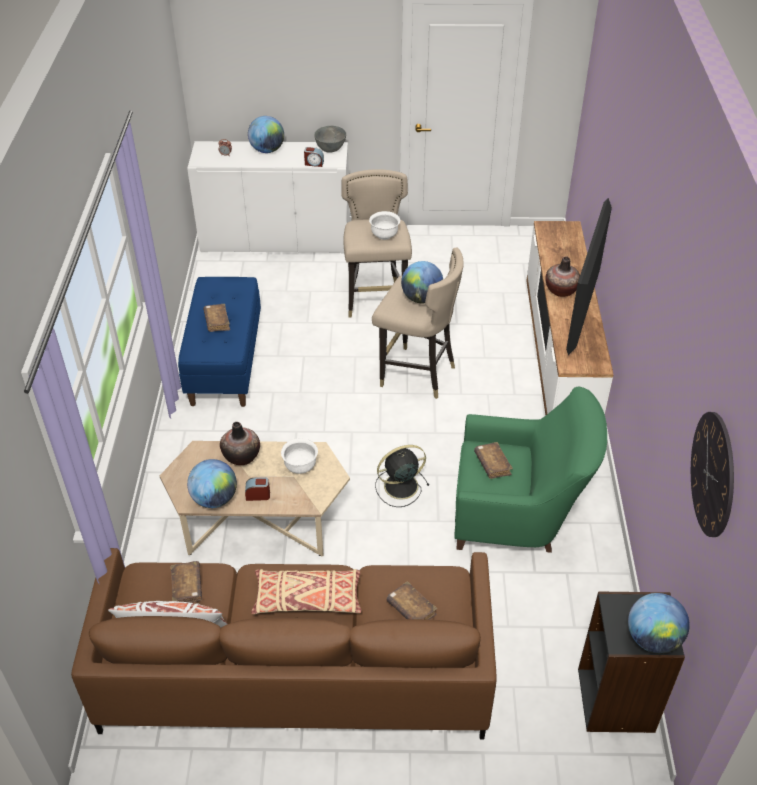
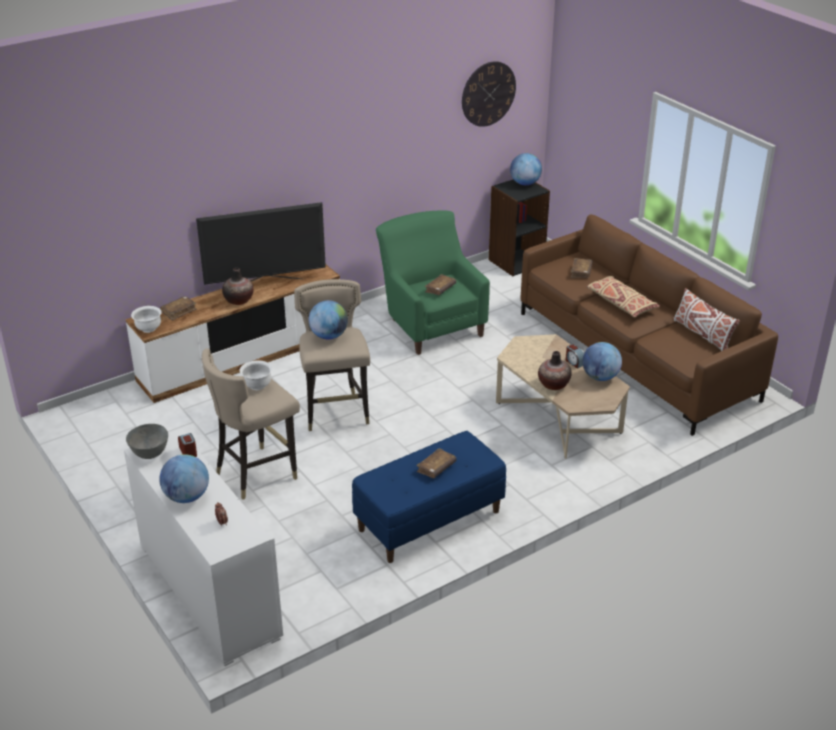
camera: 125 degrees left, 10 degrees down
(187, 587) = (673, 343): brown book -> brown book (179, 311)
(300, 466) = (530, 357): white bowl -> white bowl (148, 329)
(399, 486) = (459, 375): black fan -> none

